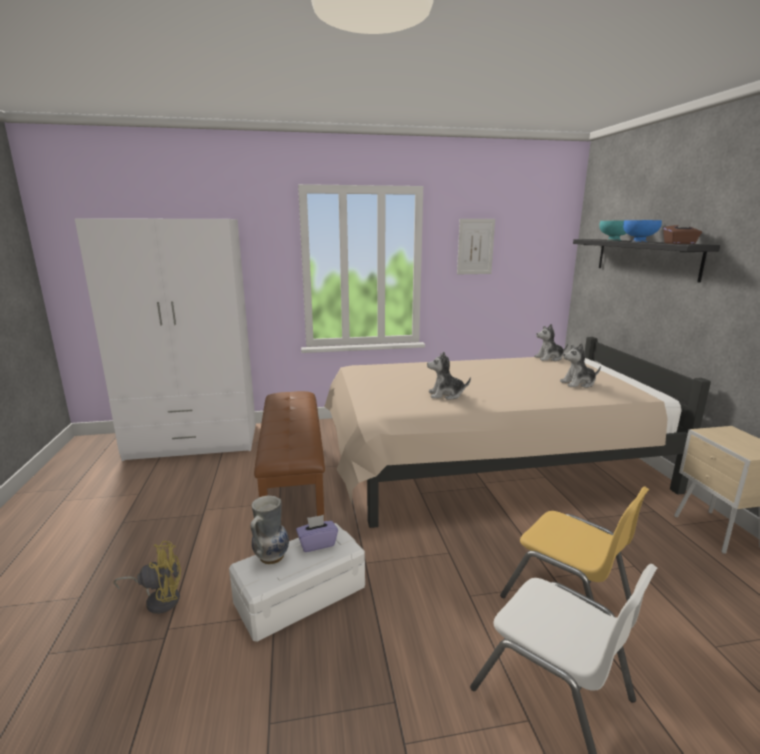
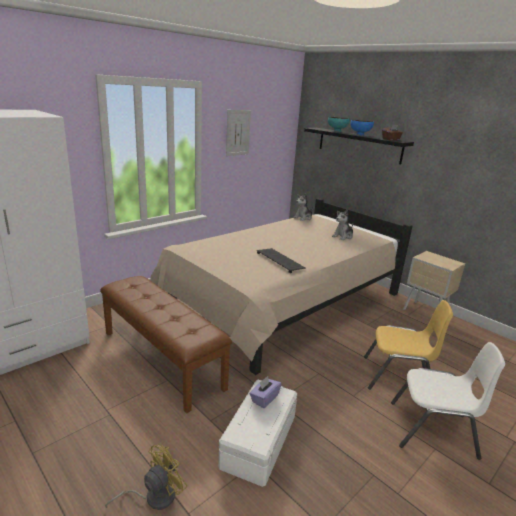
camera: 35 degrees left, 5 degrees up
(271, 556) = (244, 421): vase -> none
(446, 395) = (281, 261): plush toy -> keyboard

